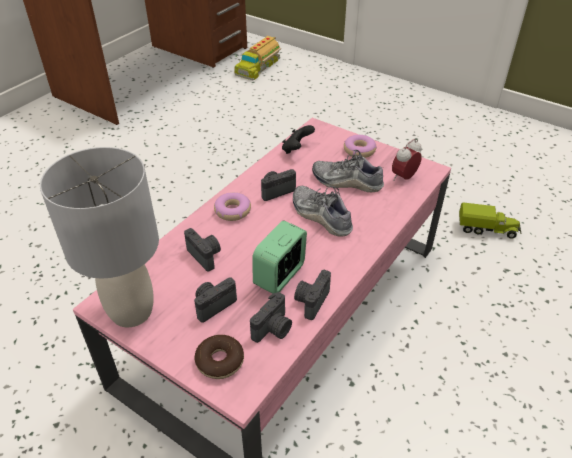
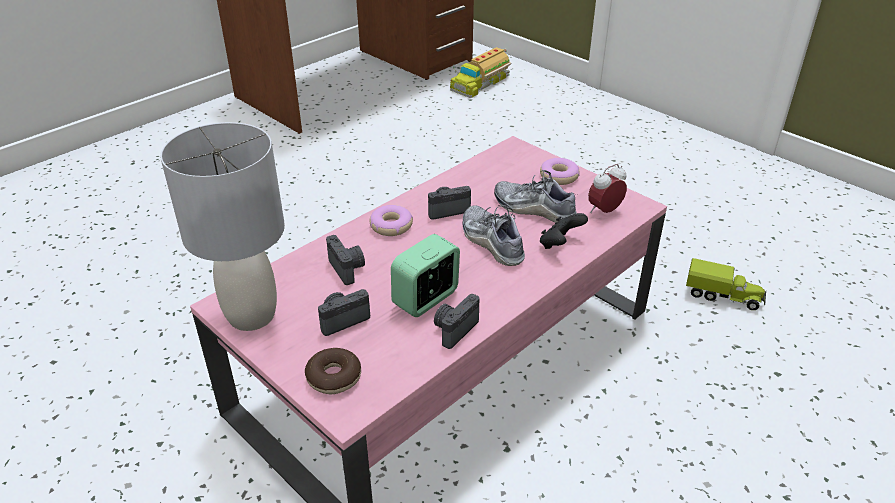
camera: 10 degrees right, 5 degrees down
(273, 329) = (403, 353): camera -> none
(296, 149) = (484, 168): black game controller -> black game controller (560, 244)

